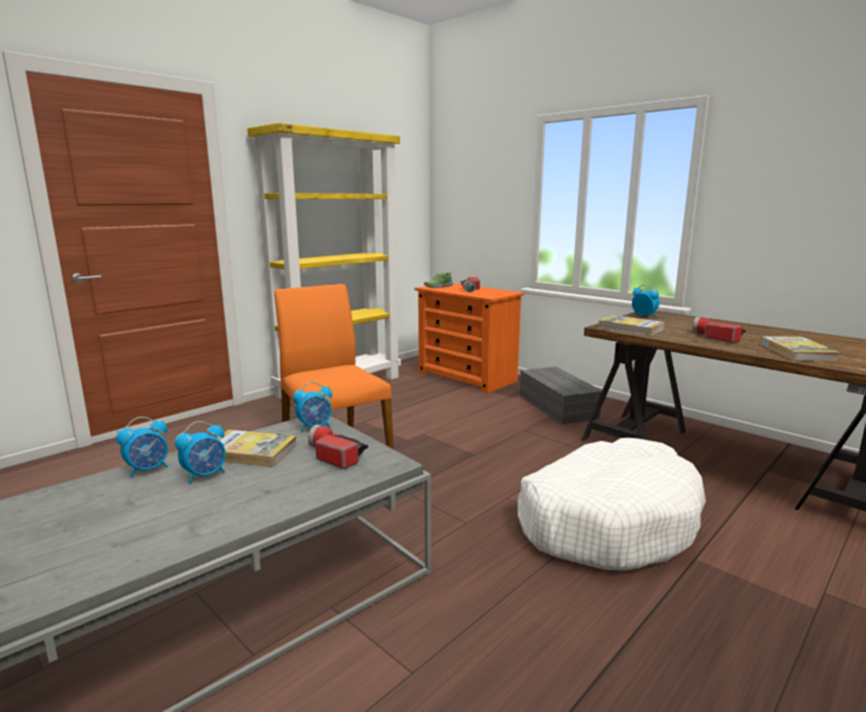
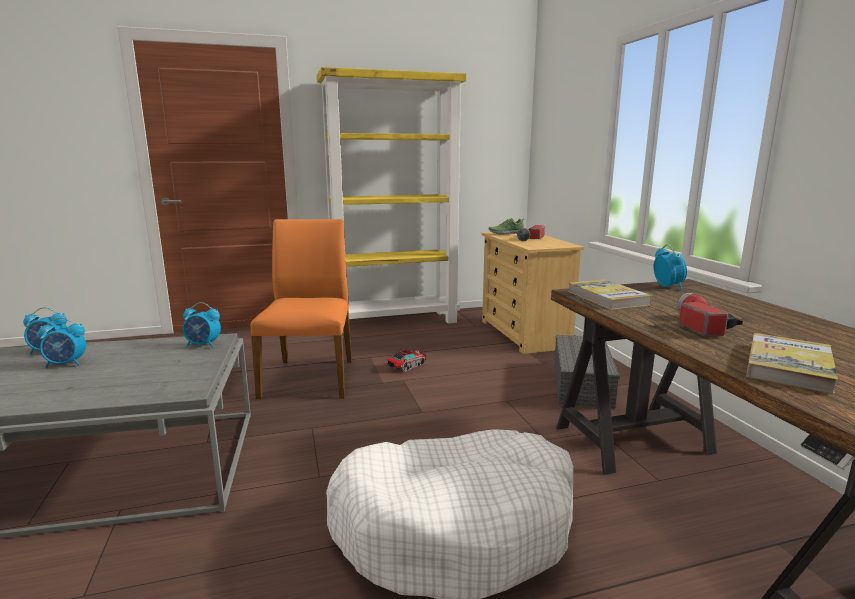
camera: 30 degrees right, 0 degrees up
(250, 452) = (125, 354): book -> none
(334, 455) = (165, 372): flashlight -> none
(409, 422) = (407, 366): none -> toy truck
(467, 377) = (524, 334): orange dresser -> beige dresser

